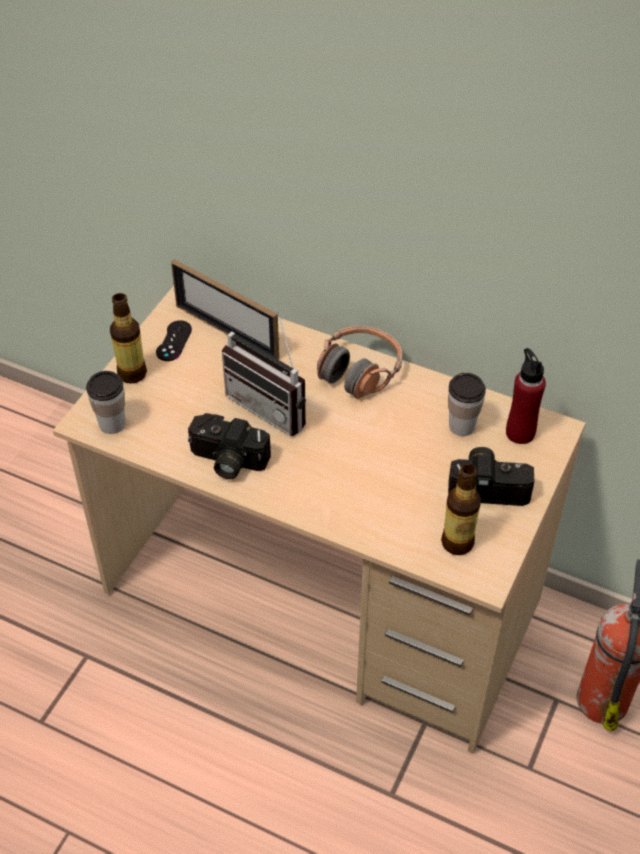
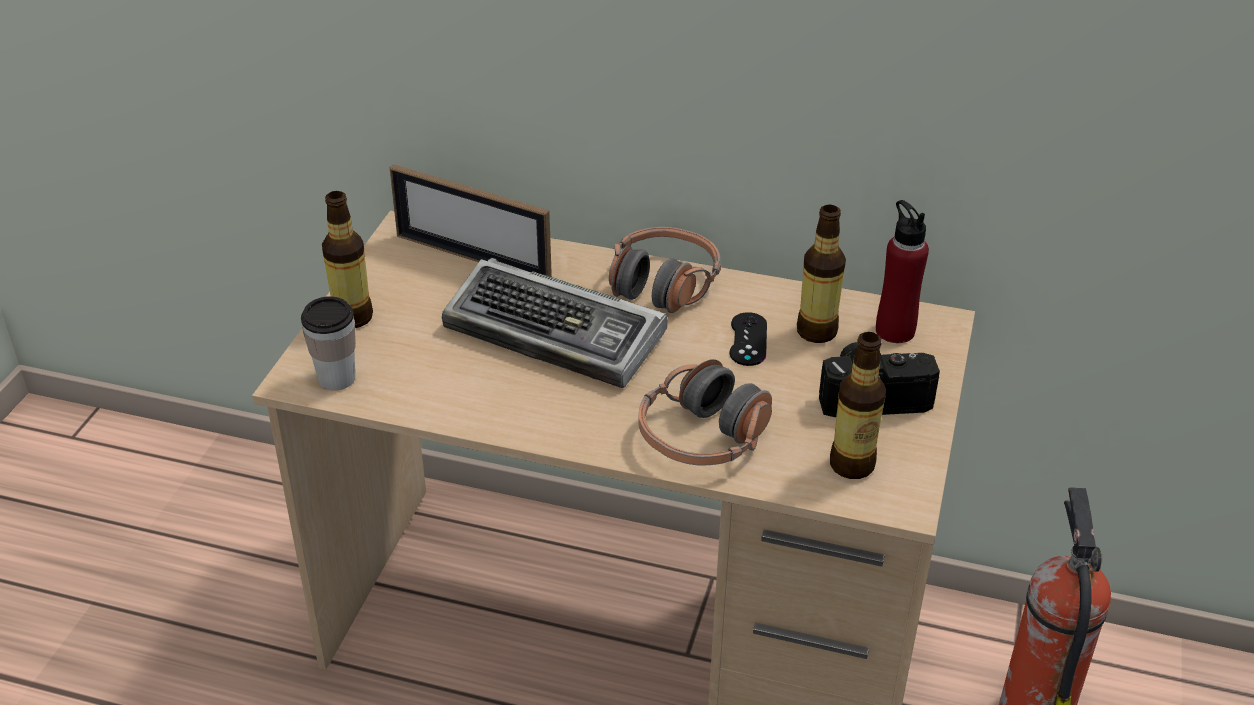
camera: 10 degrees left, 10 degrees down
(174, 341) = (402, 275): black game controller -> black game controller (748, 339)
(226, 461) = (509, 404): camera -> none
(273, 405) = (557, 334): radio -> keyboard
(356, 506) = (702, 437): none -> headphones
(461, 426) = (816, 331): cup -> bottle

